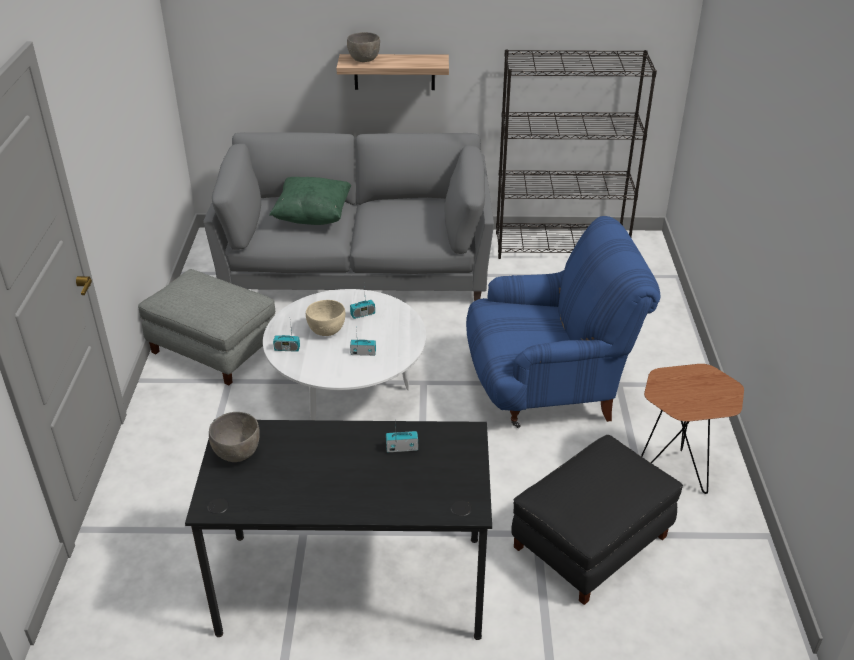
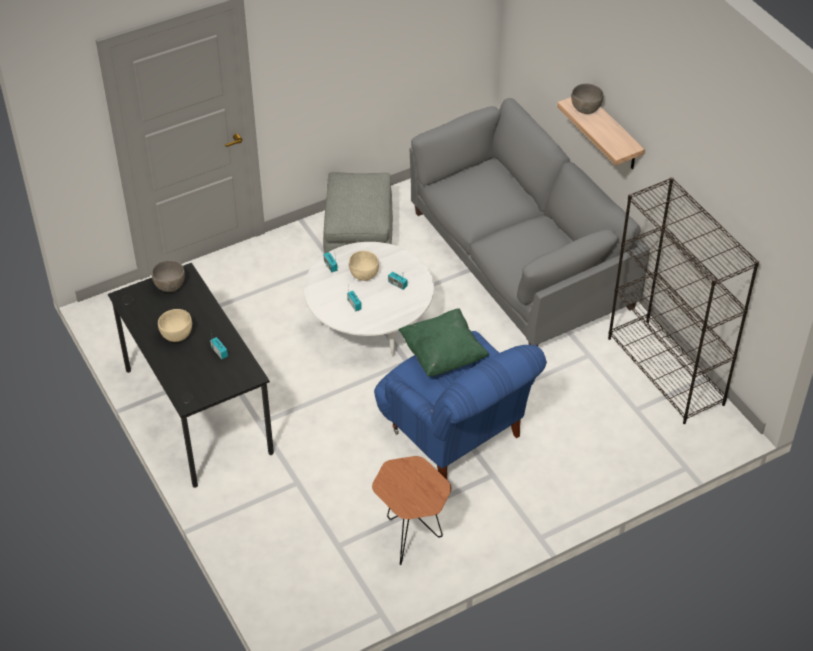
camera: 60 degrees right, 10 degrees up
(313, 217) = (491, 198): green pillow -> green pillow (443, 355)
(337, 477) = (177, 335): none -> beige bowl
(591, 543) = (307, 514): black ottoman -> none

